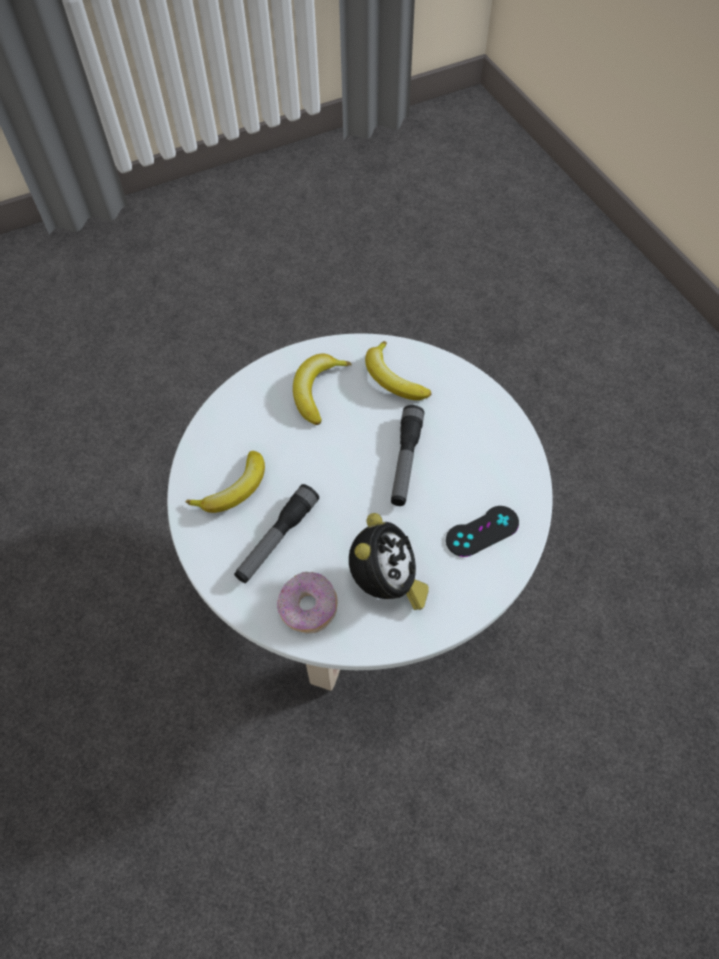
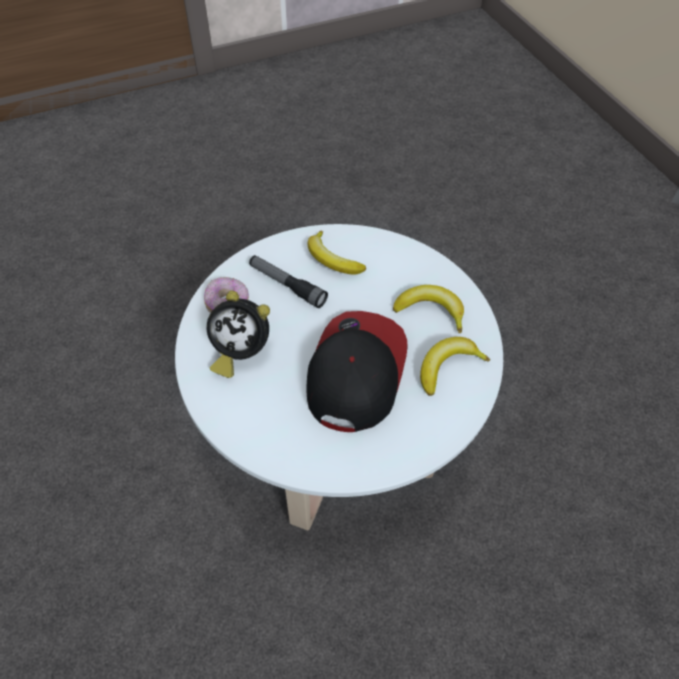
camera: 90 degrees right, 5 degrees down
(405, 461) = (355, 372): flashlight -> cap
(482, 531) = (279, 425): black game controller -> none

